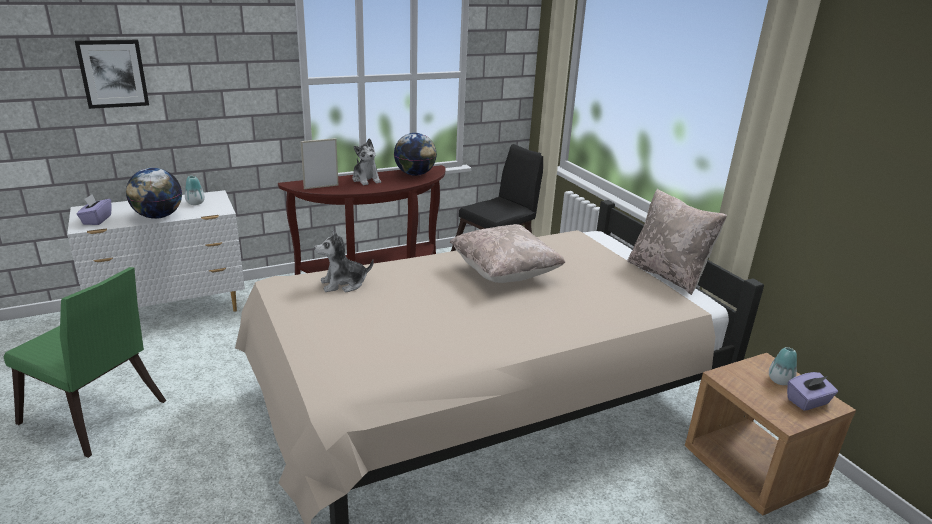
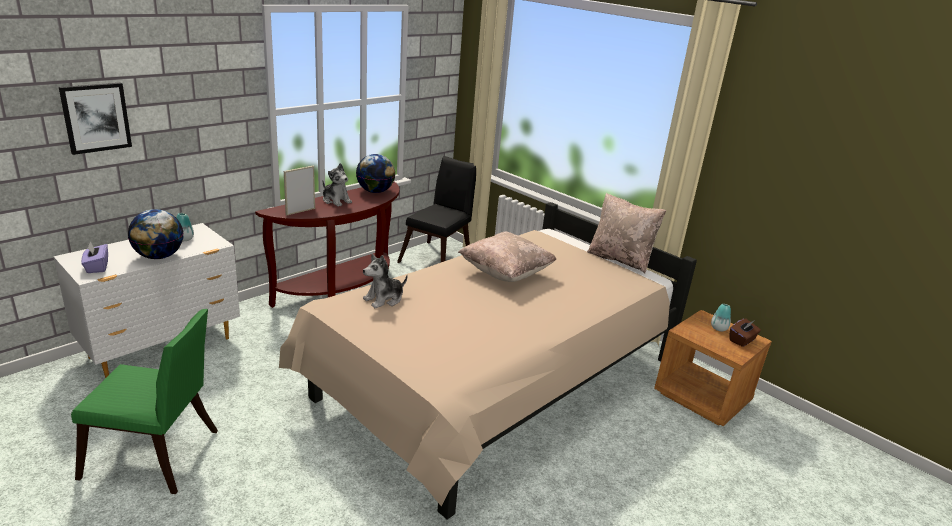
camera: 20 degrees left, 0 degrees up
(808, 402) = (742, 340): purple tissue box -> brown tissue box

